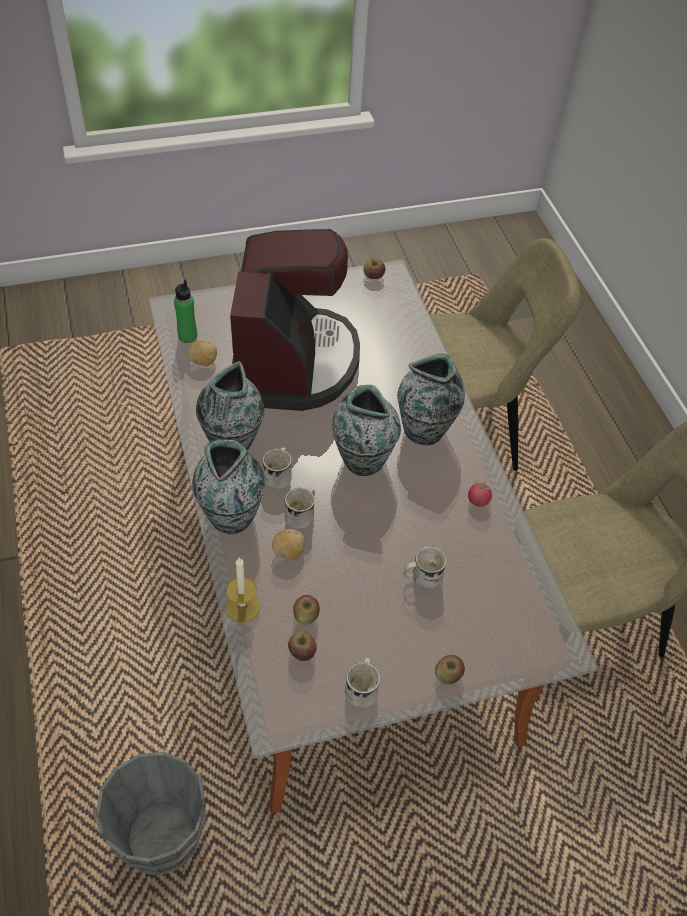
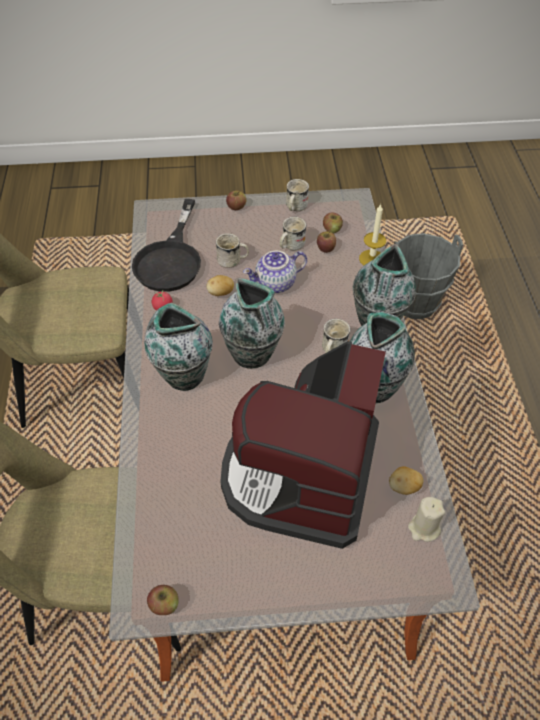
camera: 165 degrees left, 0 degrees up
(187, 336) = (423, 528): green bottle -> beige candle
(288, 552) = (332, 289): potato -> potato (220, 293)
(302, 514) = (316, 315): white mug -> white mug (290, 245)
(359, 549) = (275, 284): none -> teapot
(499, 568) = (171, 259): none -> black frying pan

